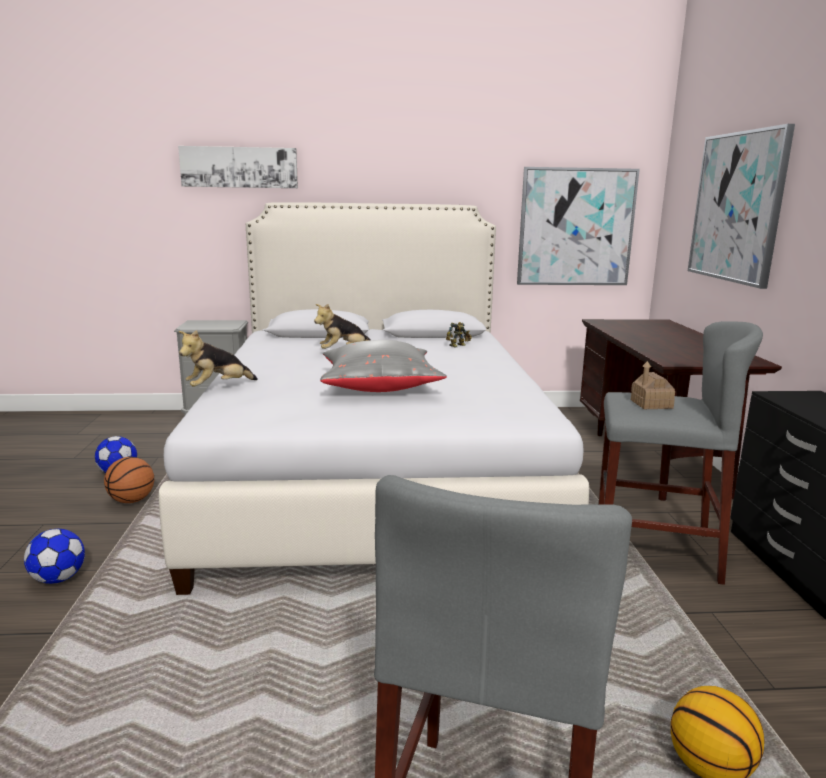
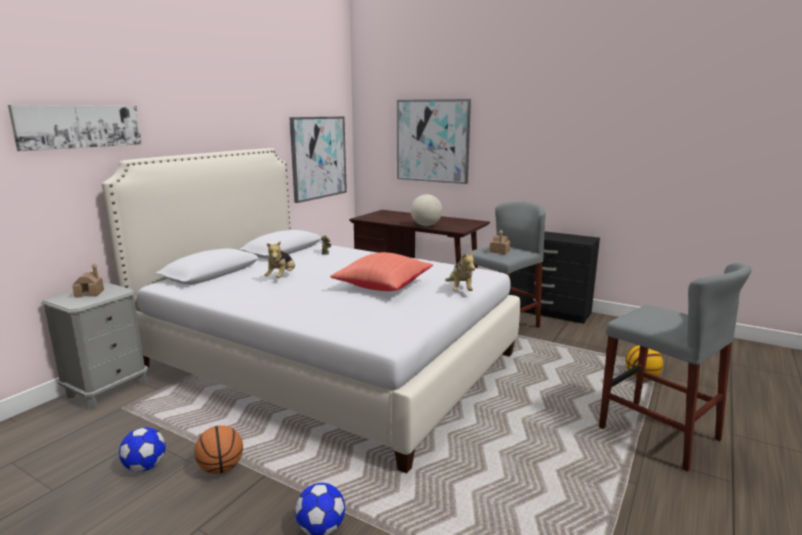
camera: 55 degrees left, 0 degrees up
(214, 323) = (89, 293): none -> toy house
(218, 387) = (308, 324): plush toy -> plush toy (460, 290)
(379, 387) = (382, 287): grey pillow -> red pillow
(647, 346) = (426, 225): none -> globe

